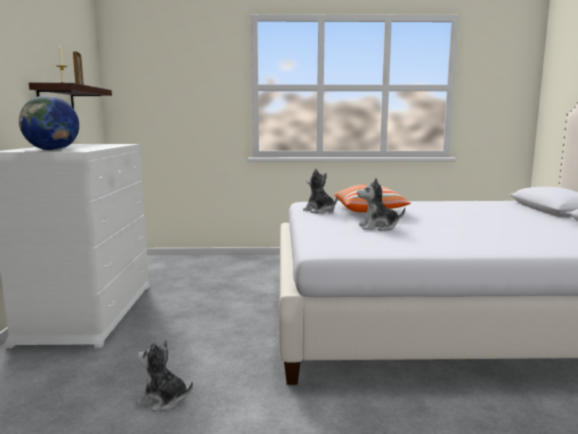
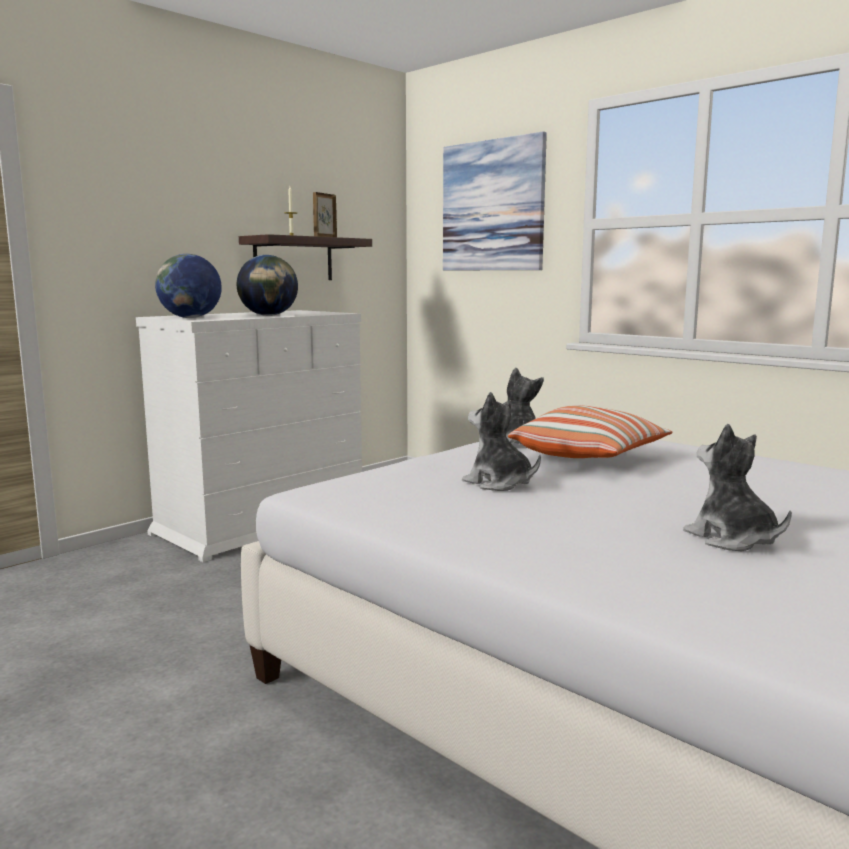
camera: 45 degrees right, 0 degrees up
(96, 147) = (269, 315): none -> globe
(163, 400) = (141, 634): plush toy -> plush toy (732, 539)
(181, 72) = (492, 206): none -> picture

